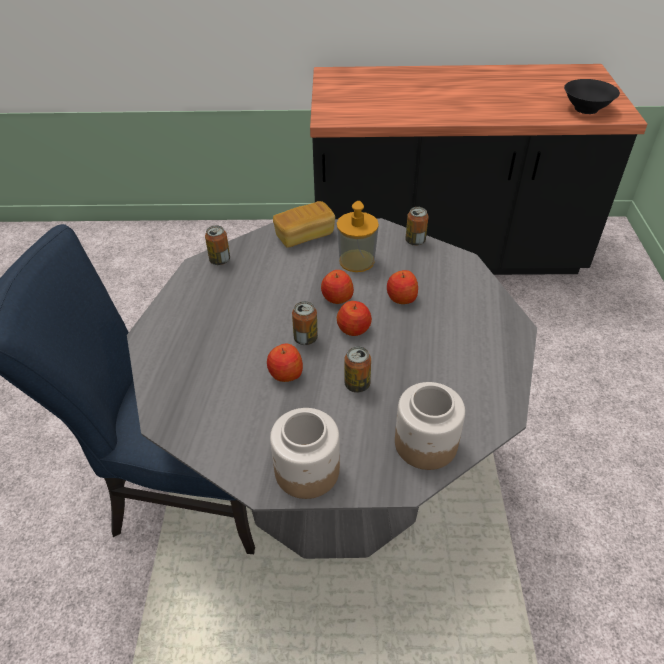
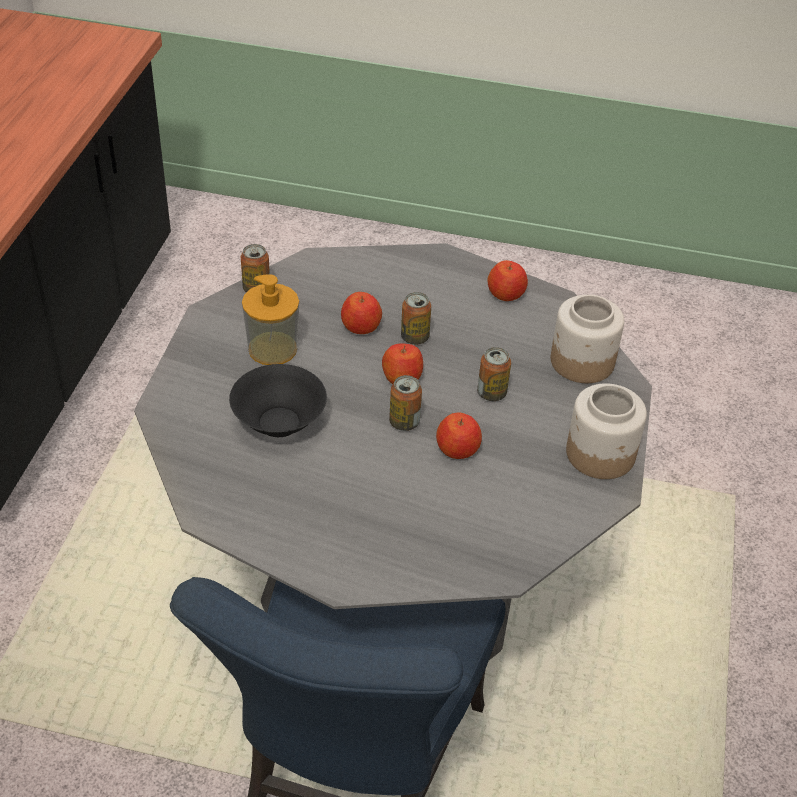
camera: 80 degrees left, 0 degrees up
(220, 260) = (205, 486): can -> can (414, 337)
(304, 235) = (190, 387): bread -> none
(337, 297) = (339, 381): apple -> apple (506, 294)
(586, 109) = (94, 57): black bowl -> black bowl (280, 421)

